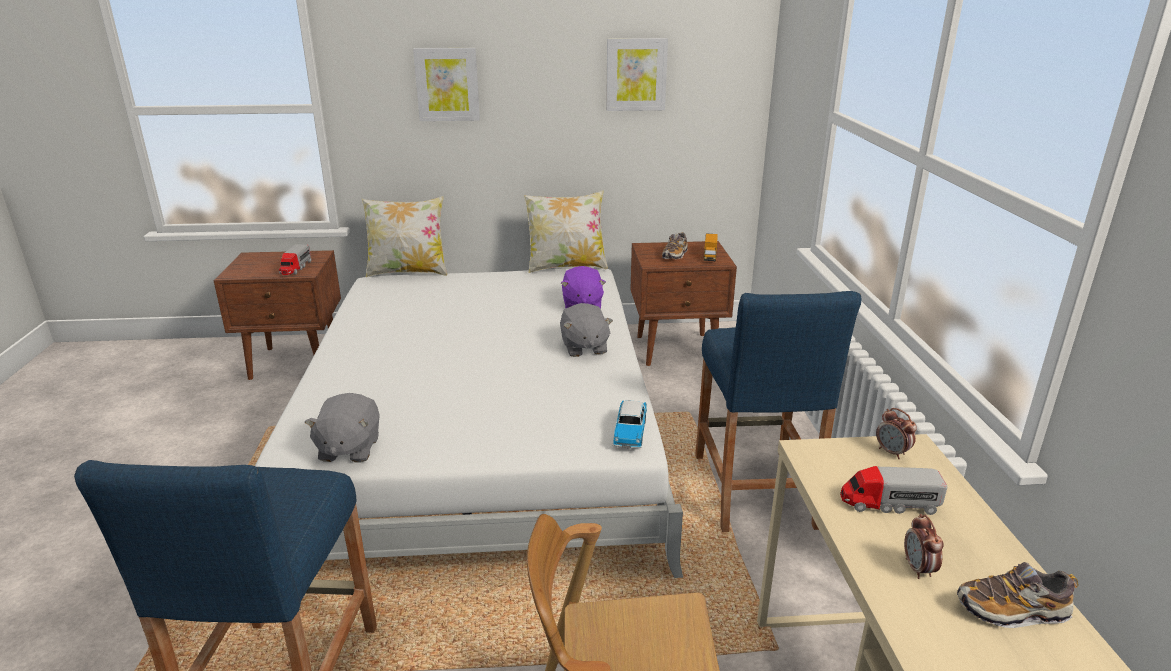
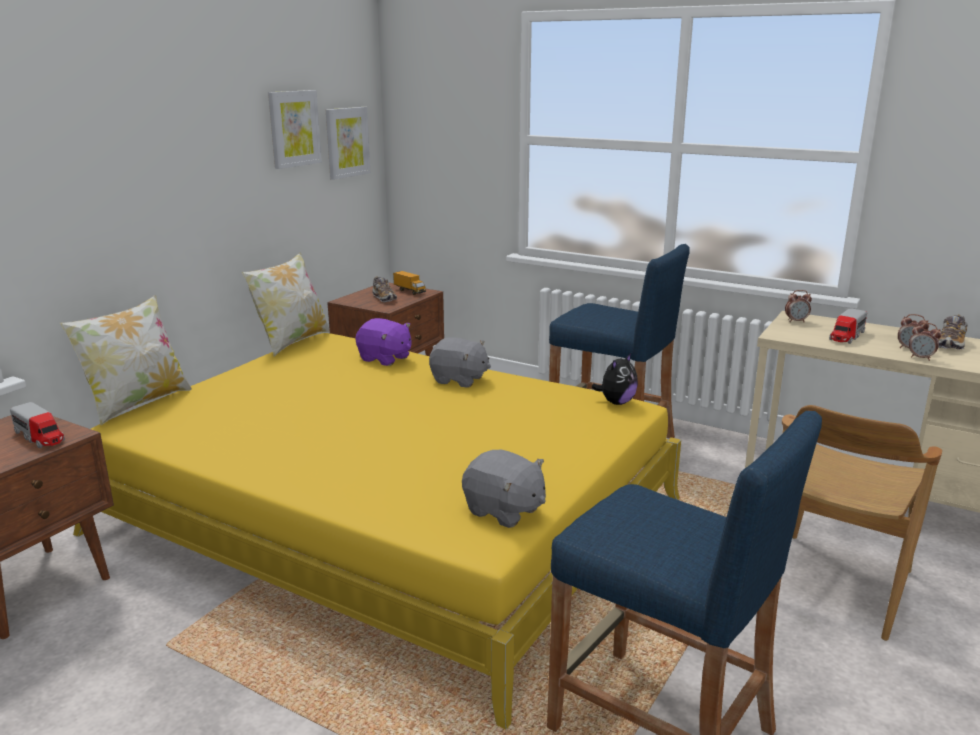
camera: 55 degrees left, 5 degrees down
(447, 84) = (123, 155): picture -> picture (347, 142)
(481, 434) = (388, 516): white bed -> yellow bed
(630, 433) = (616, 402): toy car -> plush toy
(886, 586) = (921, 358): none -> alarm clock

